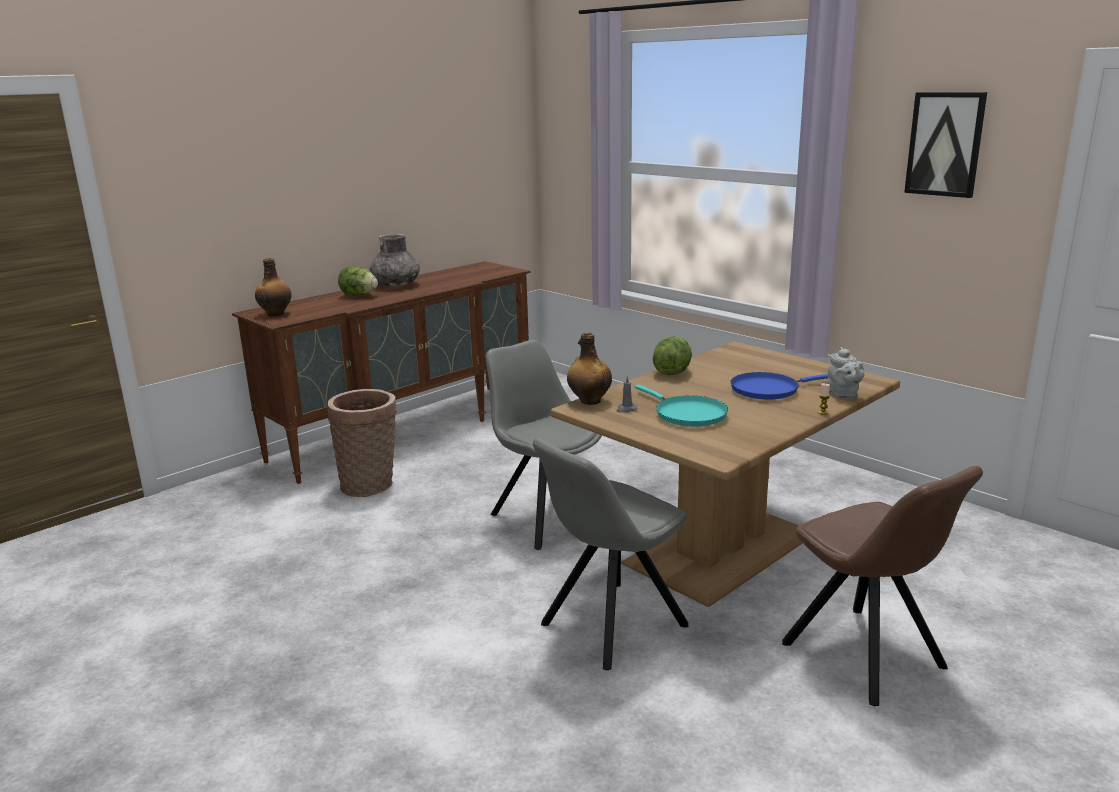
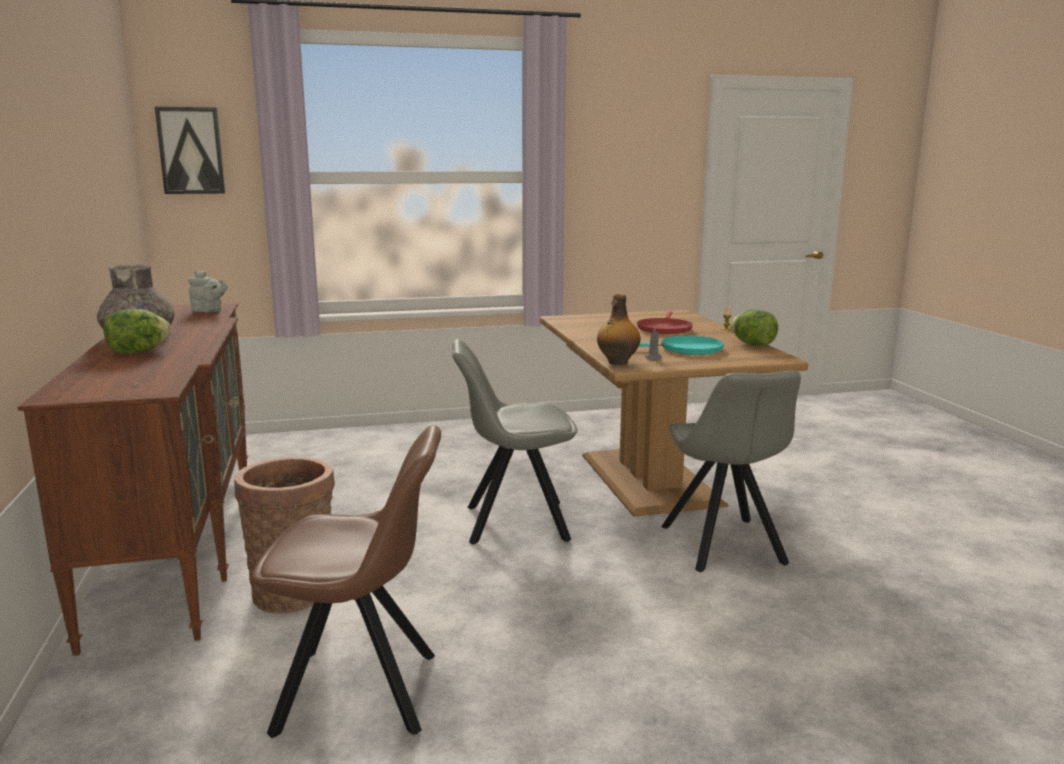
camera: 60 degrees left, 5 degrees down
(276, 314) = (108, 388): bottle -> none
(672, 372) = (586, 337): lettuce -> lettuce (752, 344)
(768, 389) = (664, 329): blue frying pan -> red frying pan
(843, 395) = (699, 321): grey teapot -> grey teapot (209, 311)
(864, 655) = (822, 484): brown chair -> brown chair (359, 692)
(945, 144) = (630, 141): picture -> picture (191, 151)

